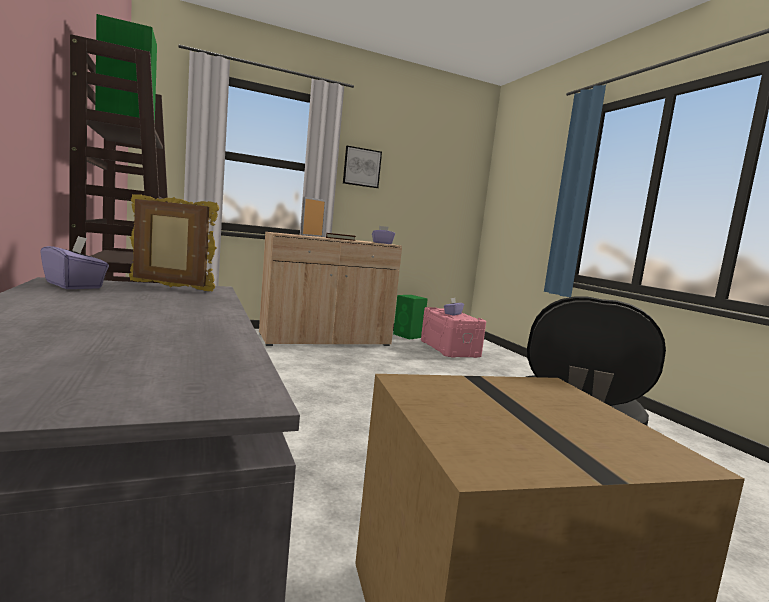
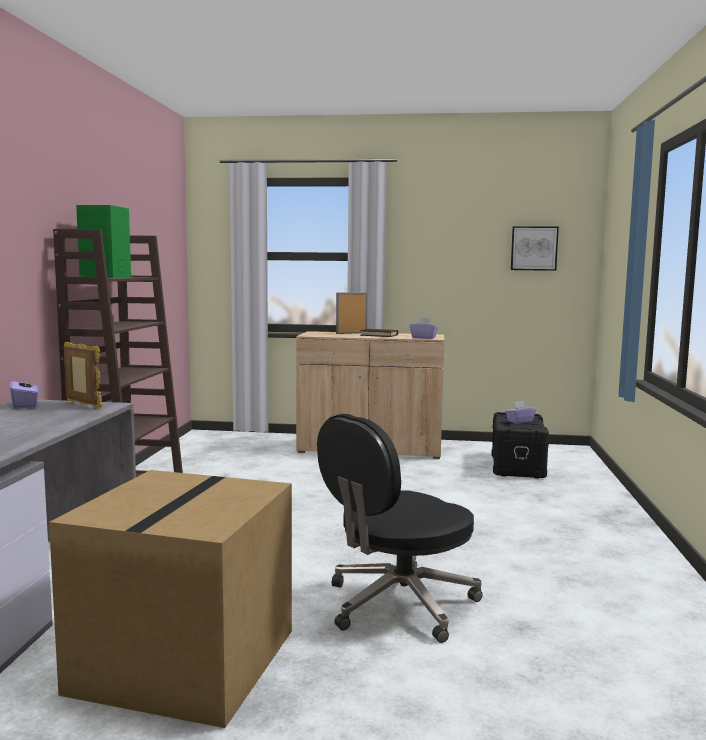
camera: 30 degrees right, 0 degrees up
(361, 167) = (418, 247): picture -> picture (534, 248)
(408, 336) = (486, 448): green speaker -> none
(450, 349) = (518, 466): pink storage box -> black storage box

